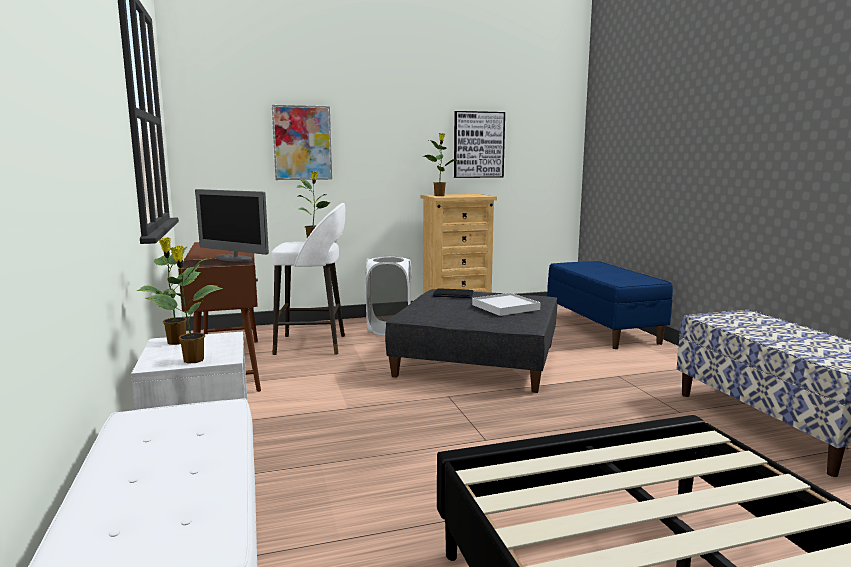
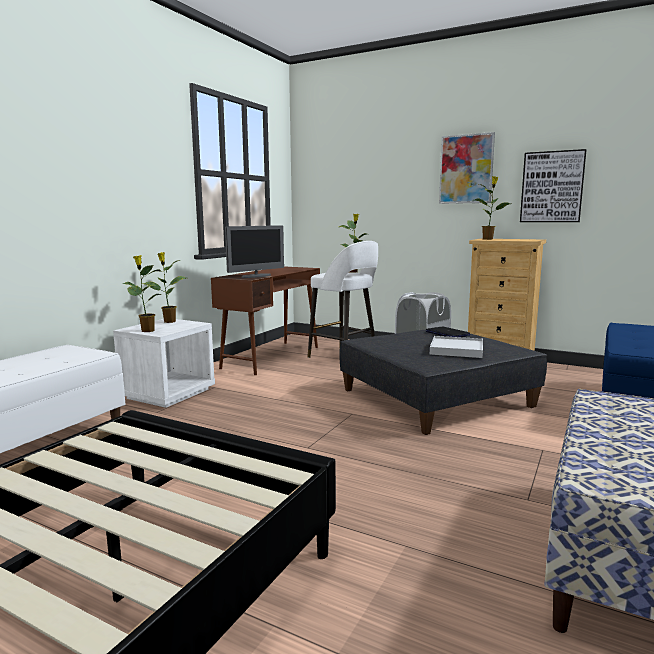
camera: 45 degrees right, 0 degrees up
(234, 259) = (256, 276): monitor -> monitor turned 120 degrees counterclockwise
(302, 143) = (380, 191): picture -> picture (466, 169)

